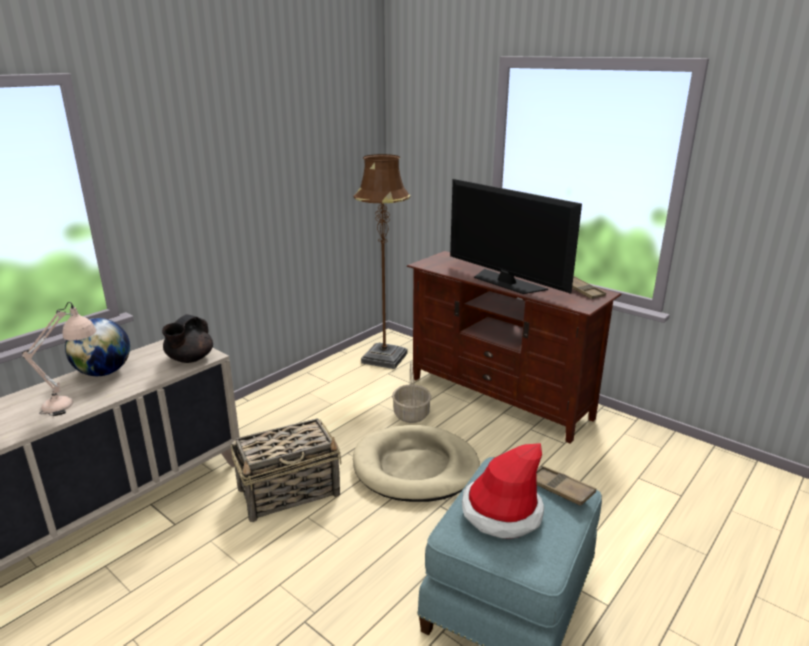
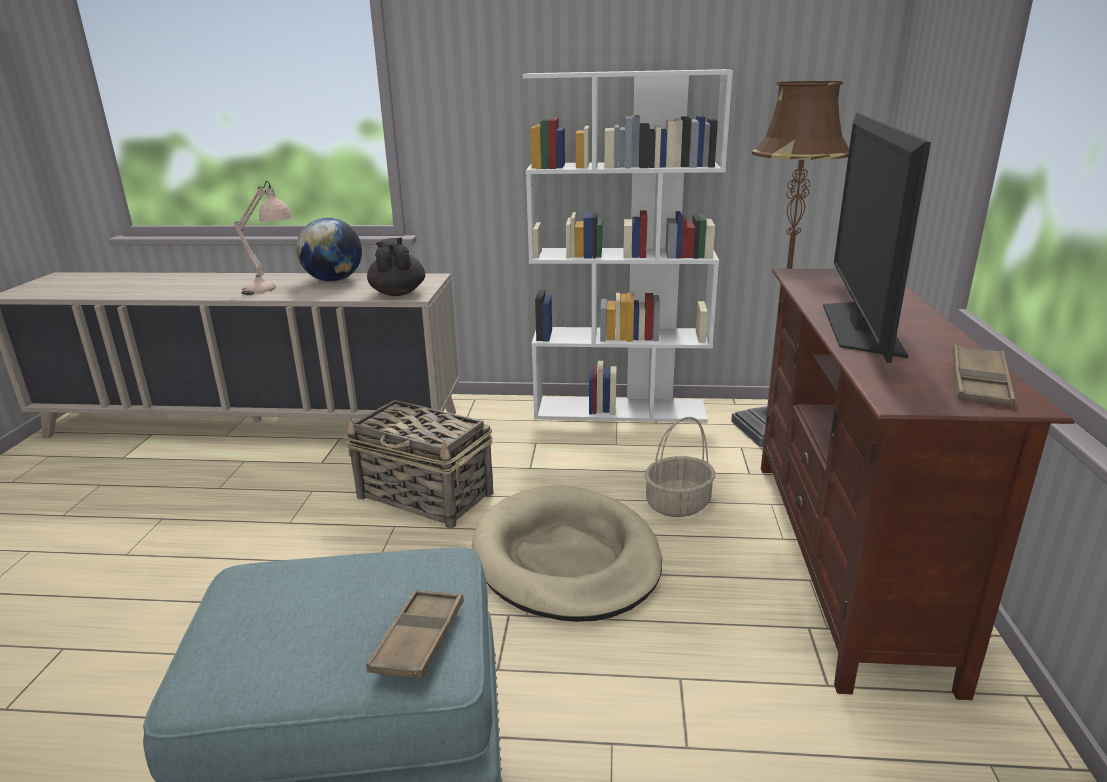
camera: 55 degrees right, 0 degrees up
(189, 359) = (398, 293): black teapot -> black teapot turned 90 degrees clockwise
(297, 385) = (620, 409): none -> white bookcase
(501, 512) = (308, 598): hat -> none

